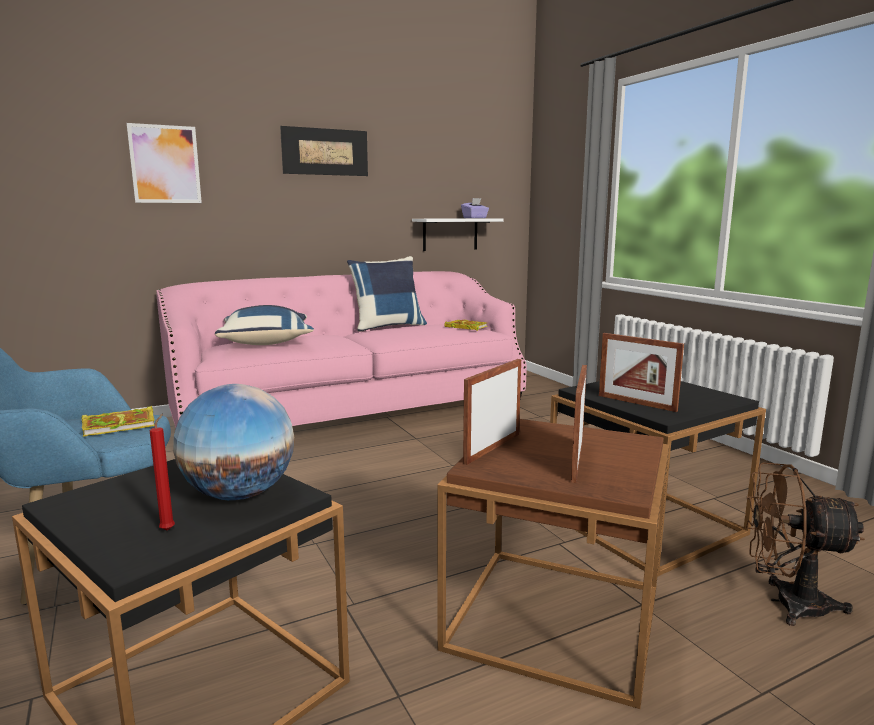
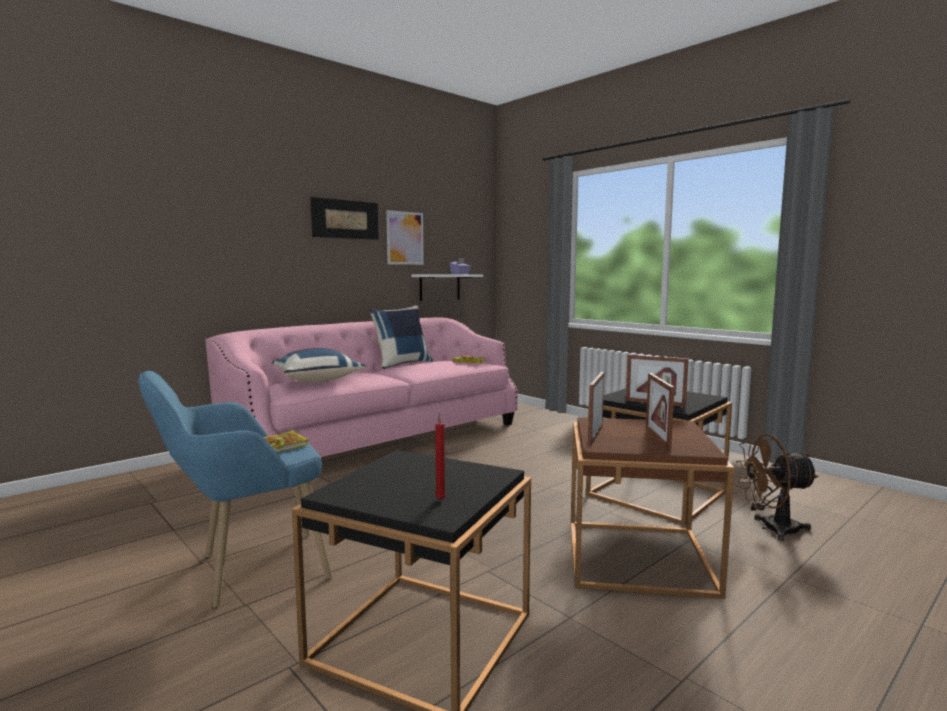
camera: 15 degrees left, 5 degrees down
(165, 164) = (215, 227): picture -> picture (405, 238)
(239, 494) = (459, 476): globe -> none

